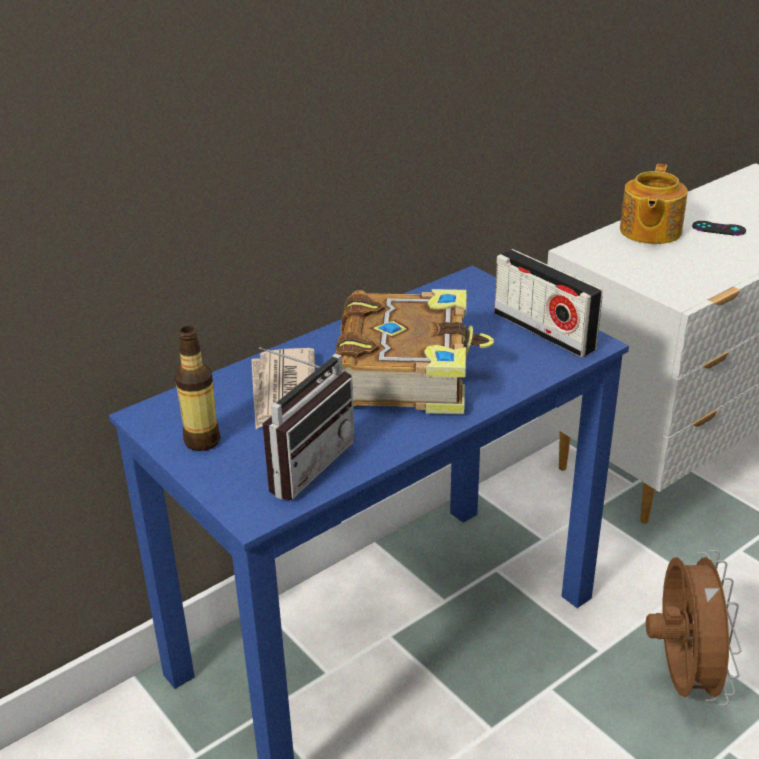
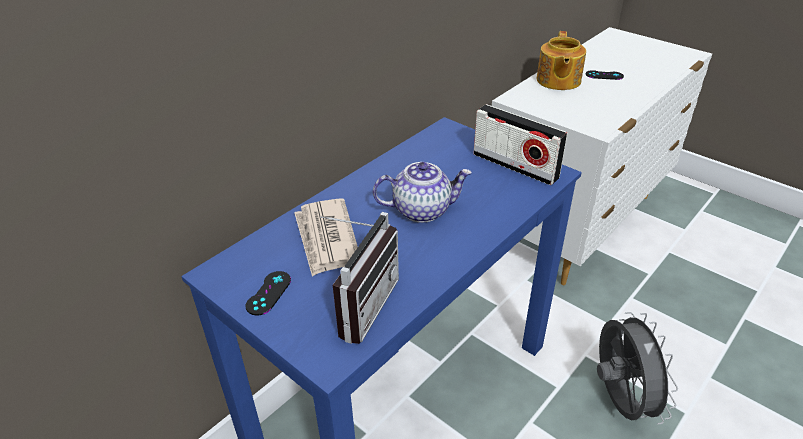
camera: 10 degrees left, 5 degrees up
(202, 441) = (268, 293): bottle -> black game controller
(407, 371) = (422, 210): book -> teapot
(681, 678) = (618, 400): brown fan -> grey fan

